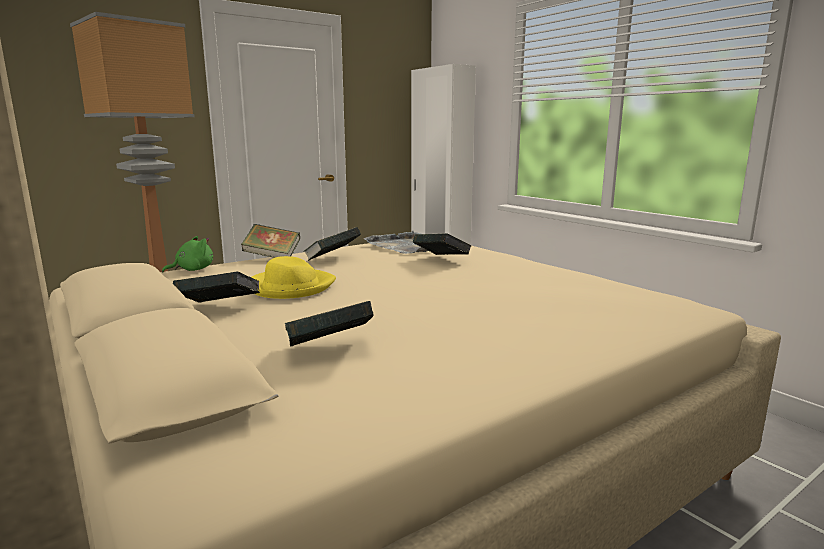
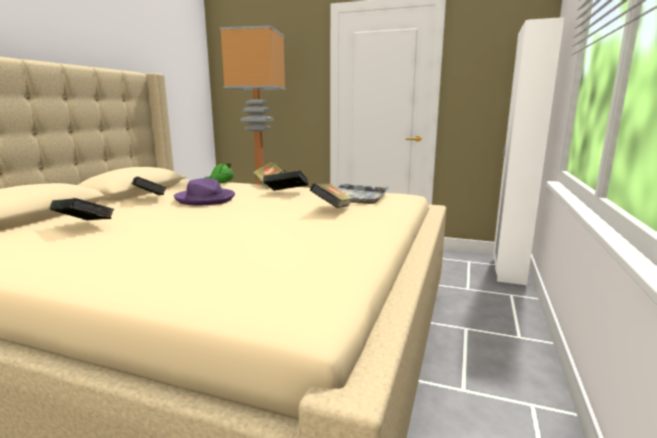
camera: 55 degrees right, 0 degrees up
(290, 287) = (205, 199): yellow hat -> purple hat

